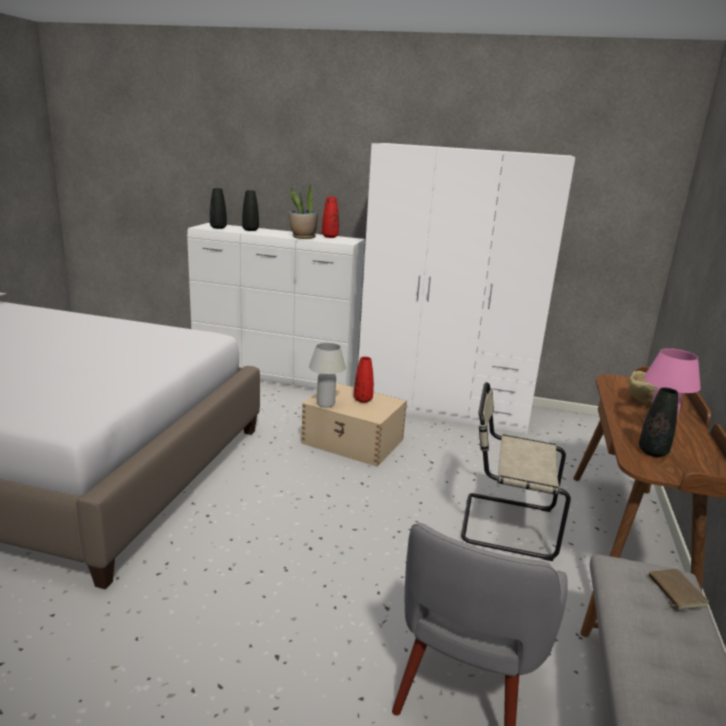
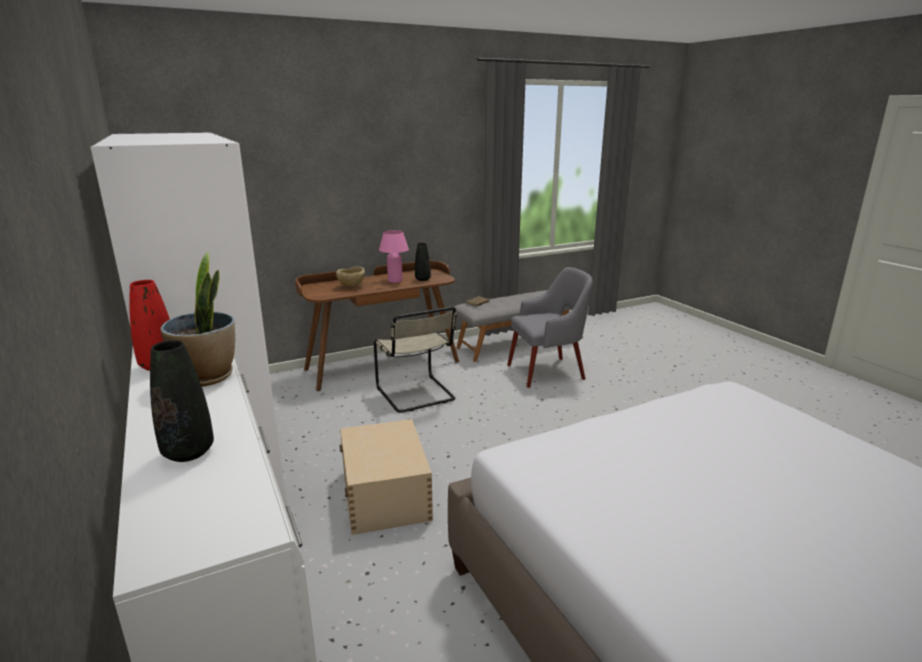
camera: 130 degrees left, 0 degrees up
(218, 228) = (219, 502): black vase -> none
(325, 404) = (413, 459): white table lamp -> none
(363, 400) = (373, 446): red vase -> none

